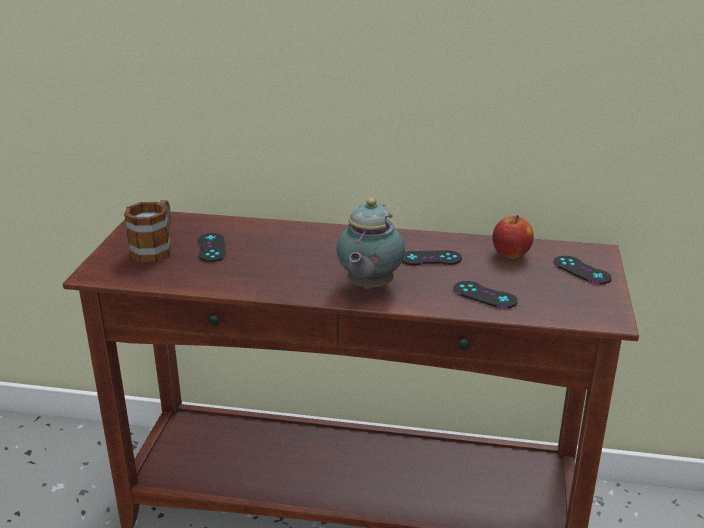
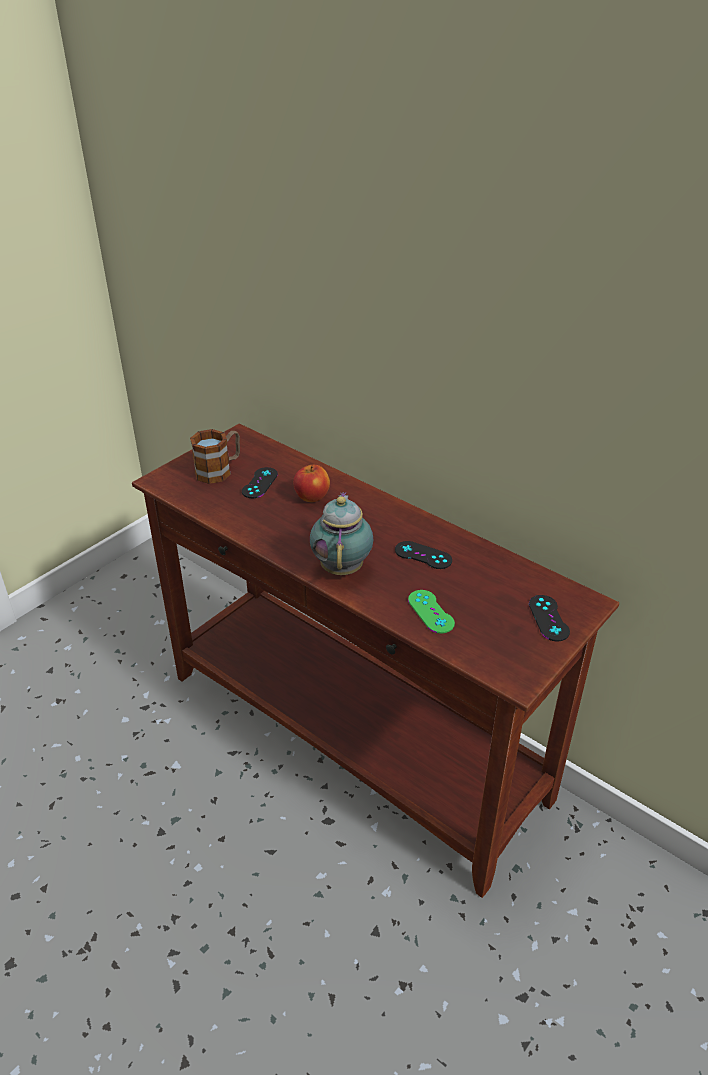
camera: 30 degrees right, 10 degrees up
(368, 287) = (342, 566): teapot -> teapot turned 135 degrees clockwise
(485, 295) = (431, 611): black game controller -> green game controller
(511, 254) = (500, 576): apple -> apple (312, 497)

